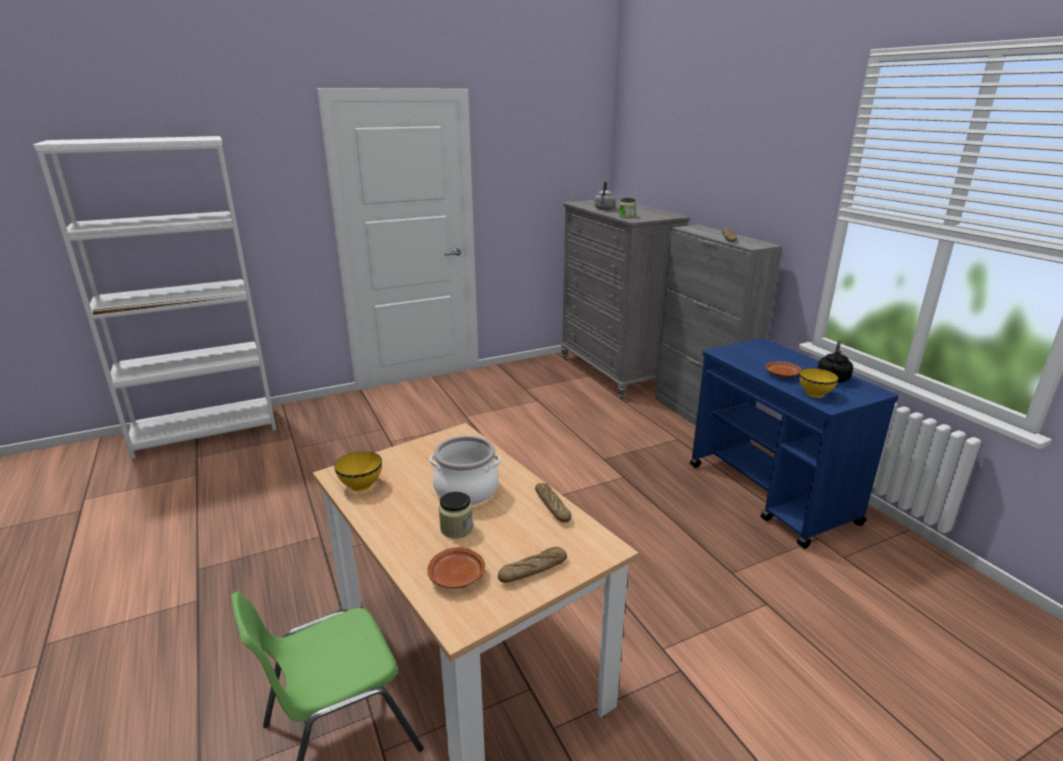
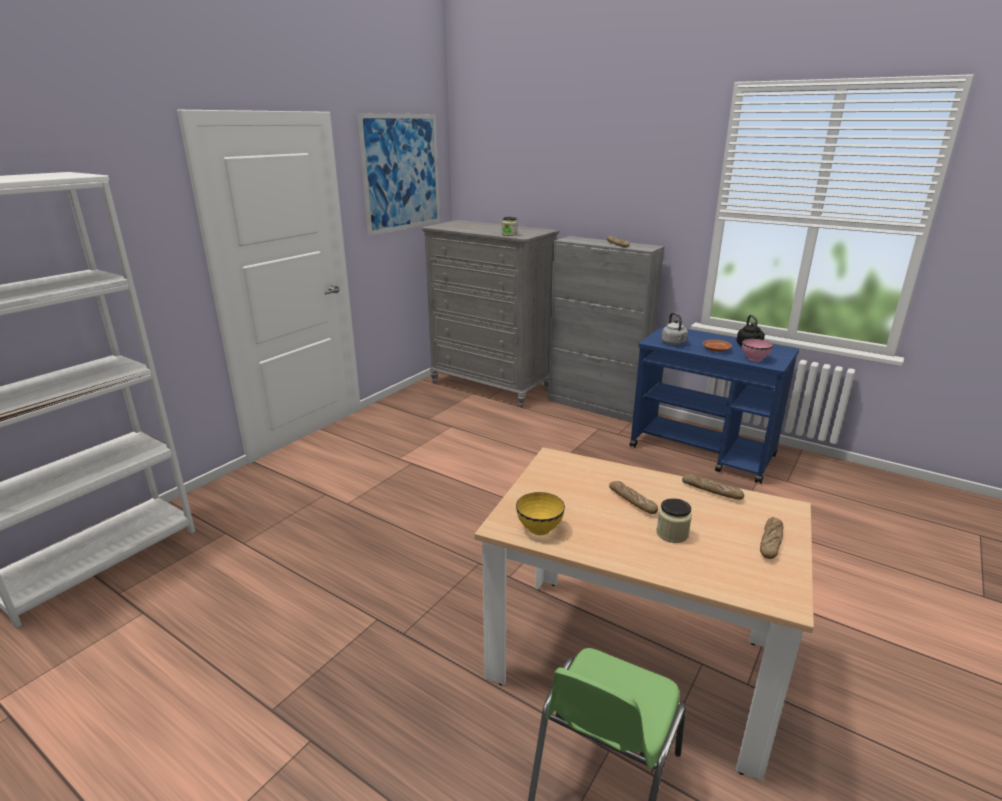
camera: 30 degrees left, 0 degrees up
(457, 577) = (730, 569): brown plate -> none
(466, 490) = (632, 501): cooking pot -> bread
(549, 148) = (402, 173): none -> picture
(604, 209) = (474, 230): grey kettle -> grey kettle (674, 343)
(814, 394) = (754, 359): yellow bowl -> pink bowl

